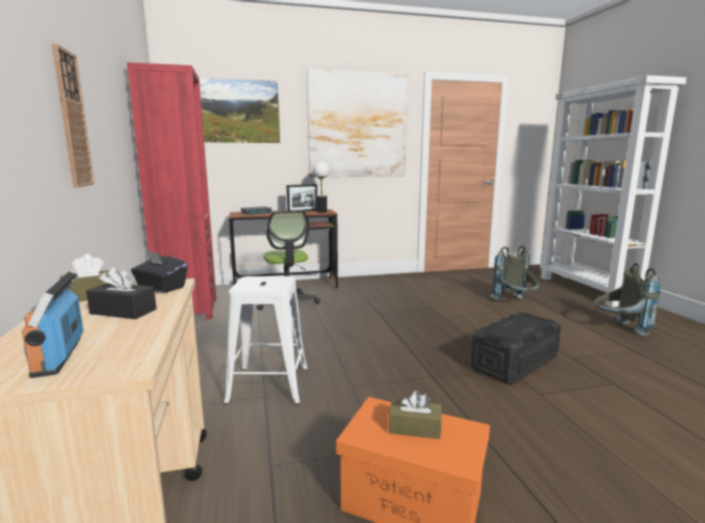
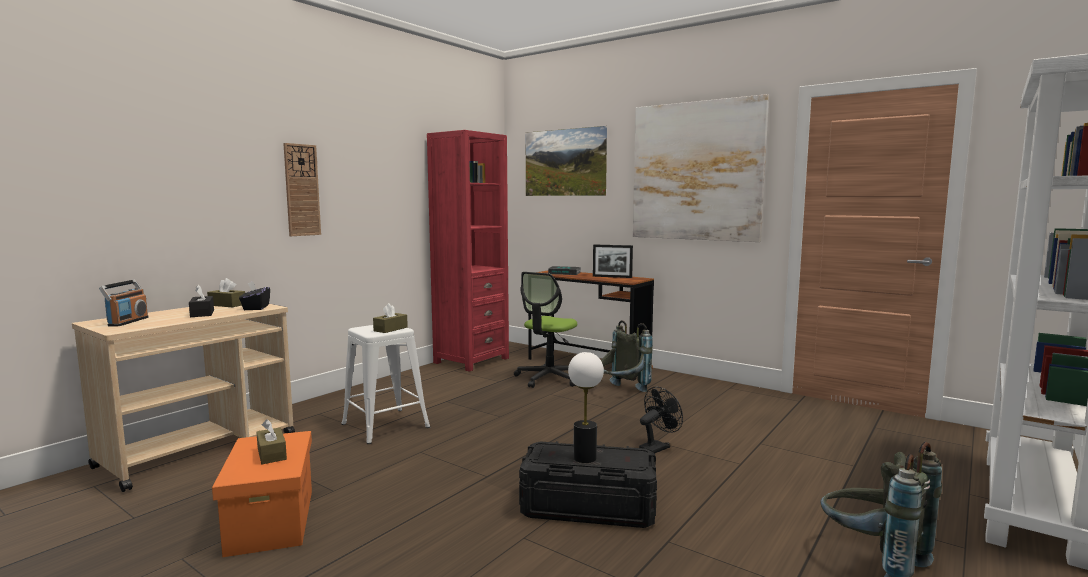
camera: 50 degrees right, 5 degrees down
(59, 356) = (128, 322): radio -> radio turned 150 degrees clockwise
(275, 280) = (390, 329): none -> brown tissue box
(321, 212) = (625, 280): table lamp -> table lamp (584, 458)
(452, 319) = (657, 447): none -> black fan
(515, 303) = (804, 467): grey backpack -> grey backpack (622, 392)

